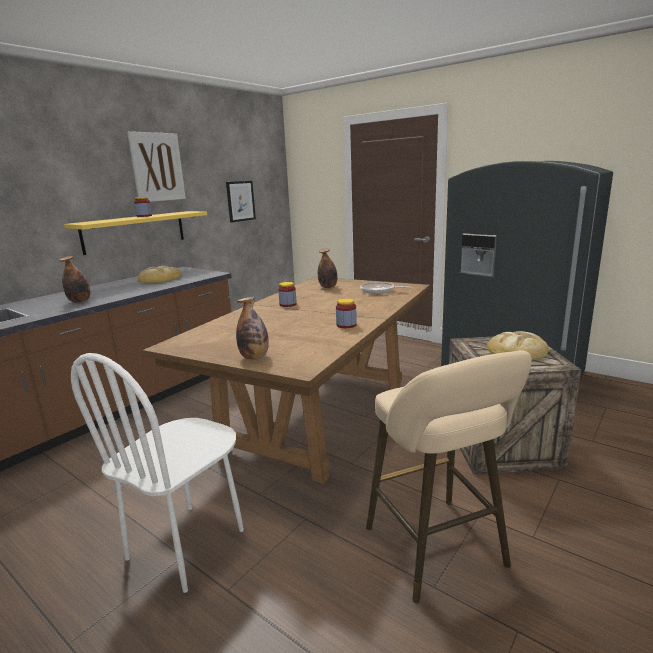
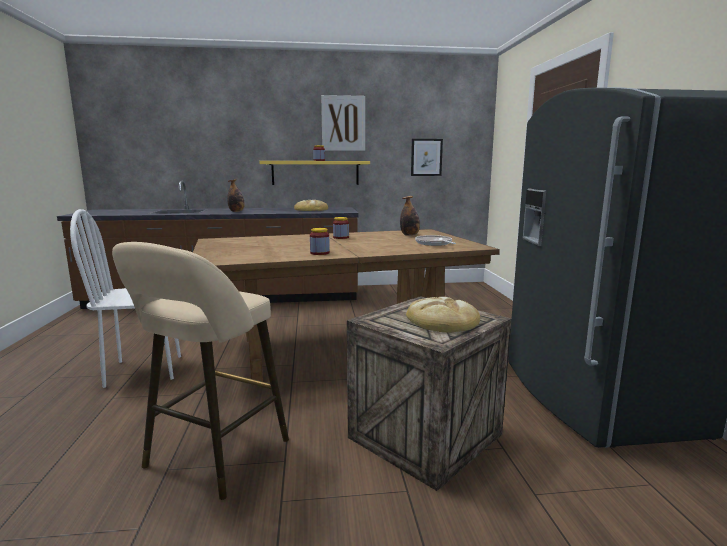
camera: 45 degrees right, 5 degrees down
(254, 357) = (214, 252): bottle -> none

